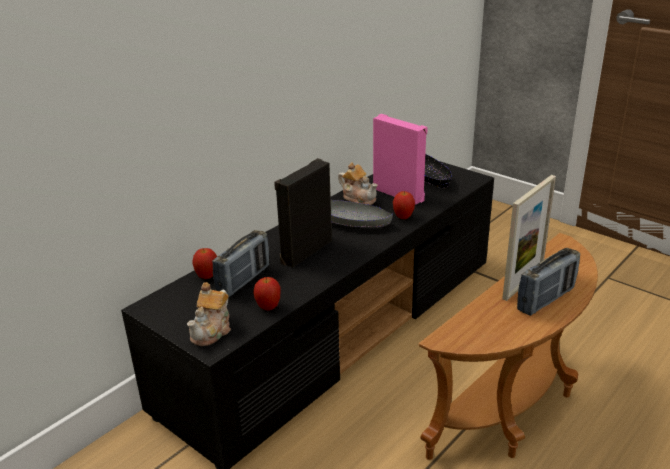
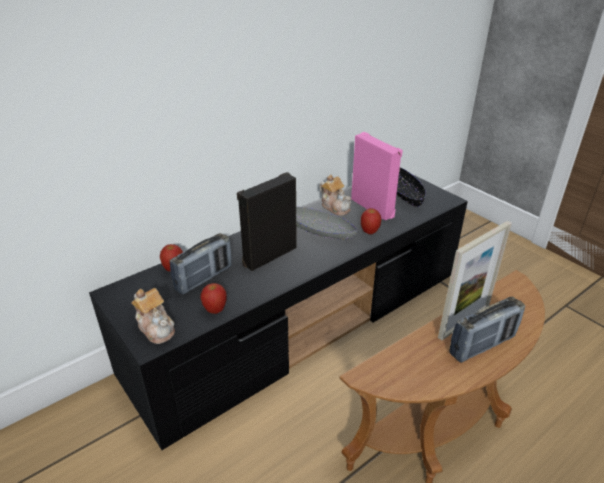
camera: 10 degrees right, 5 degrees up
(212, 331) = (156, 328): teapot -> teapot turned 75 degrees counterclockwise

